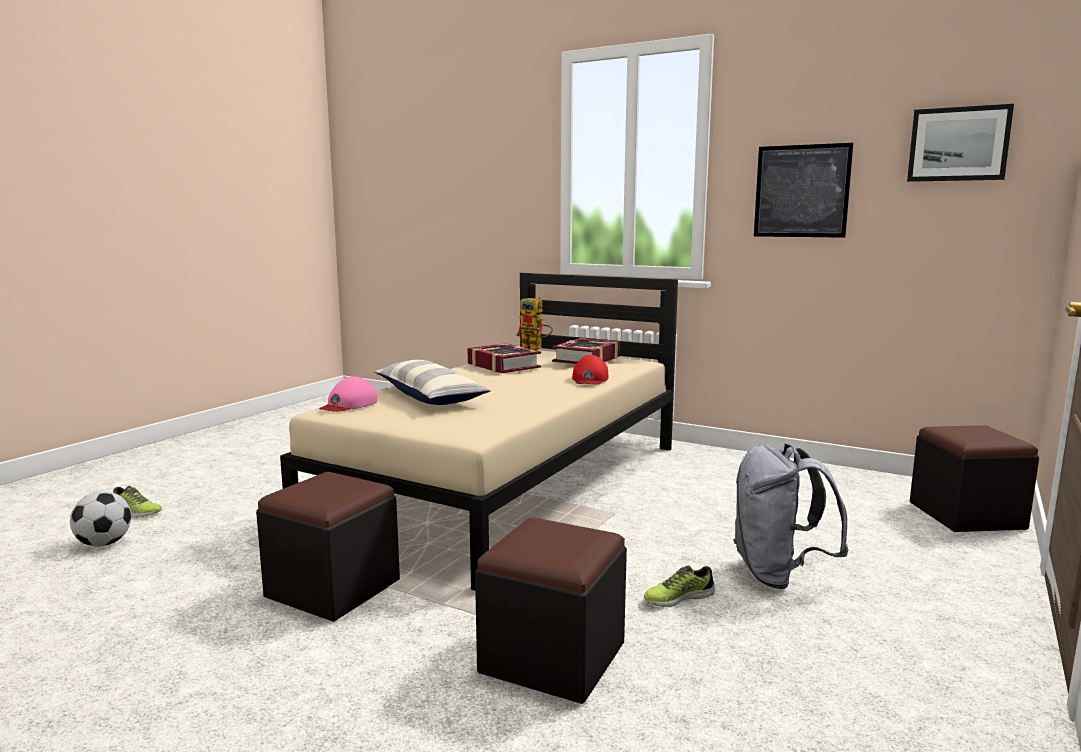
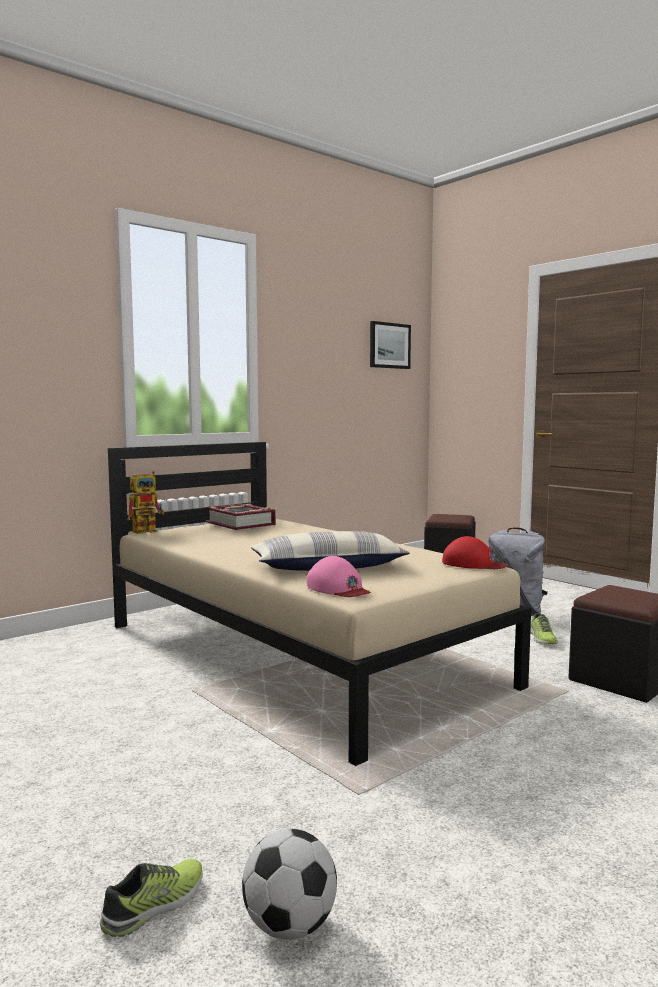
camera: 70 degrees left, 5 degrees down
(333, 588) = (503, 746): black ottoman -> none
(503, 366) = (219, 542): book -> none
(589, 379) = (319, 530): red cap -> red cap (473, 564)
(801, 191) = (318, 370): picture -> none

